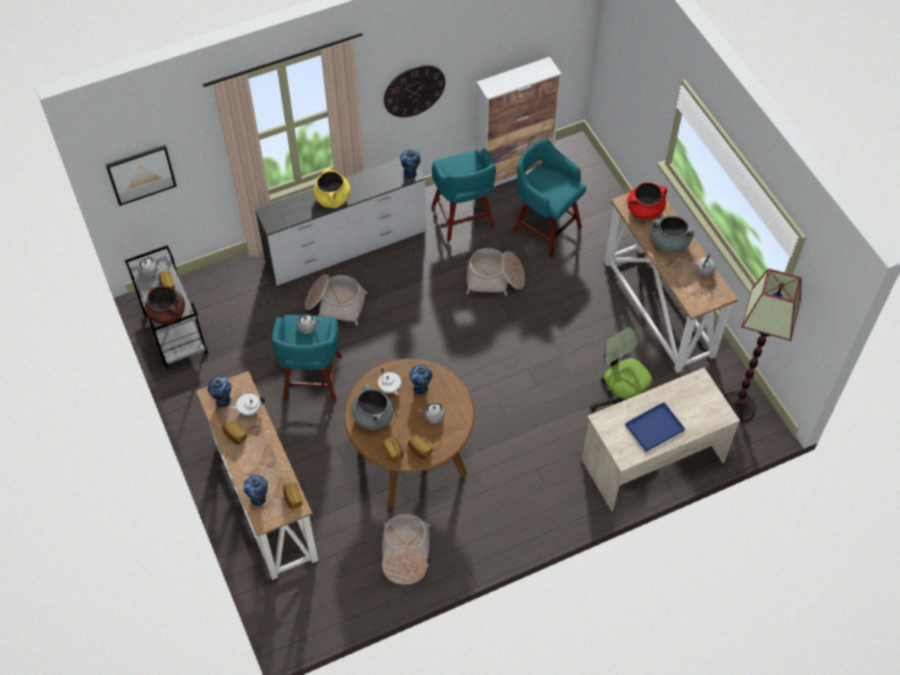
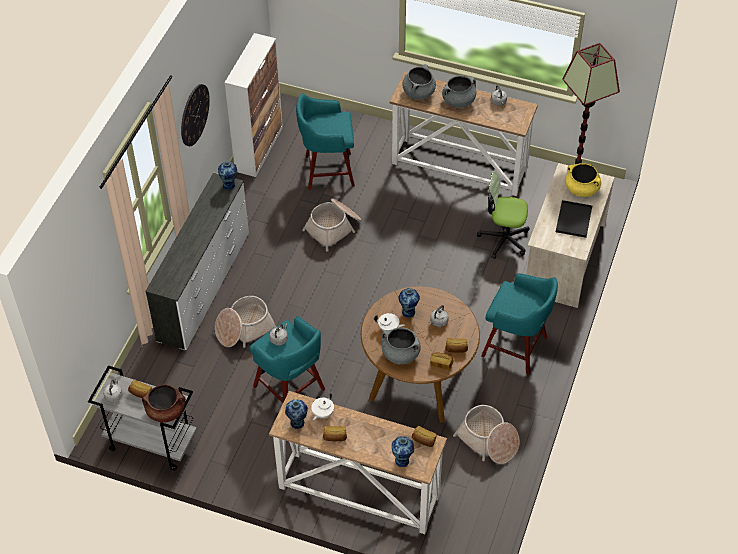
camera: 45 degrees left, 5 degrees down
(141, 174) = (70, 310): picture -> none
(333, 199) = (194, 241): yellow cooking pot -> yellow cooking pot (582, 189)
(463, 218) = (264, 205): turquoise stool -> turquoise stool (516, 347)
(645, 210) = (418, 92): red cooking pot -> grey cooking pot
(655, 426) = (573, 219): blue tray -> black tray

